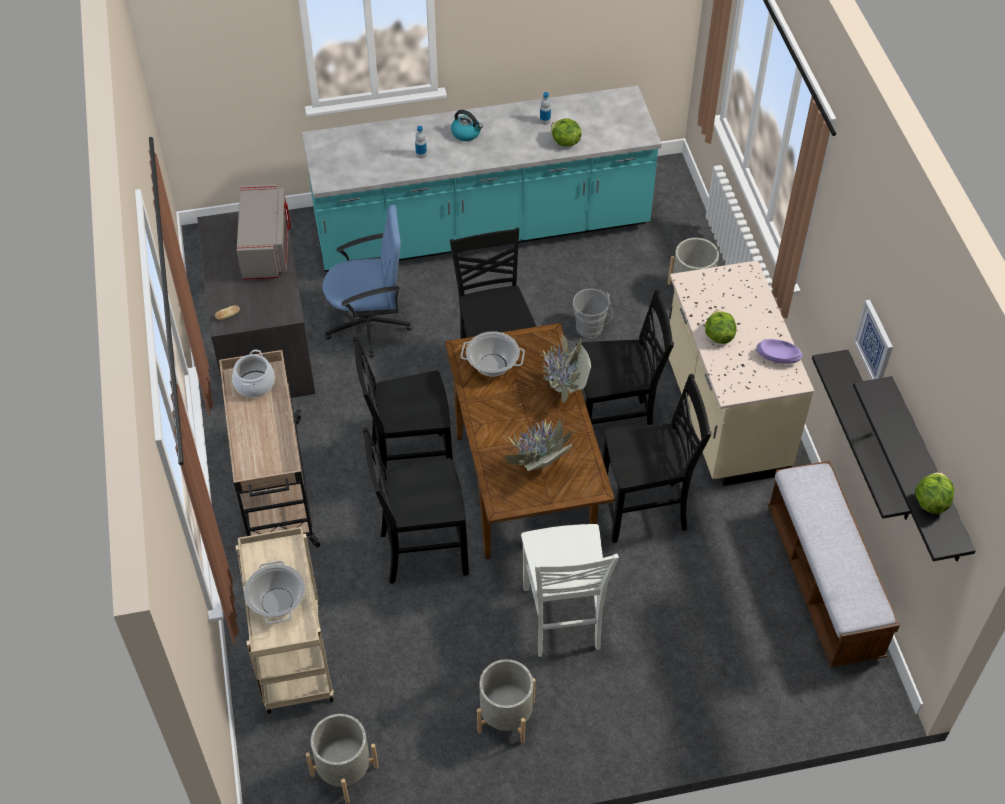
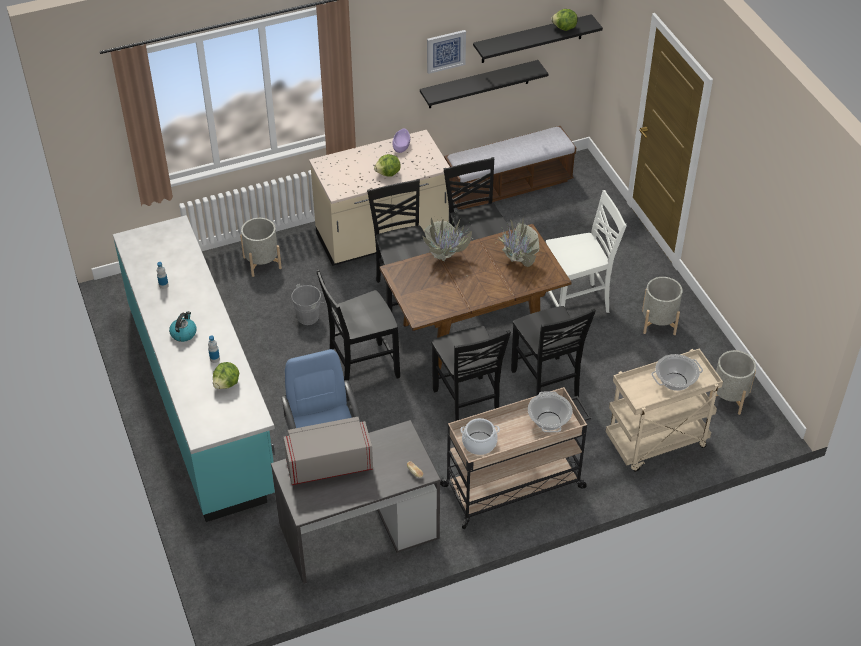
camera: 100 degrees left, 5 degrees down
(493, 365) = (430, 297): cooking pot -> cooking pot (548, 421)
(565, 142) = (190, 270): lettuce -> lettuce (227, 384)

